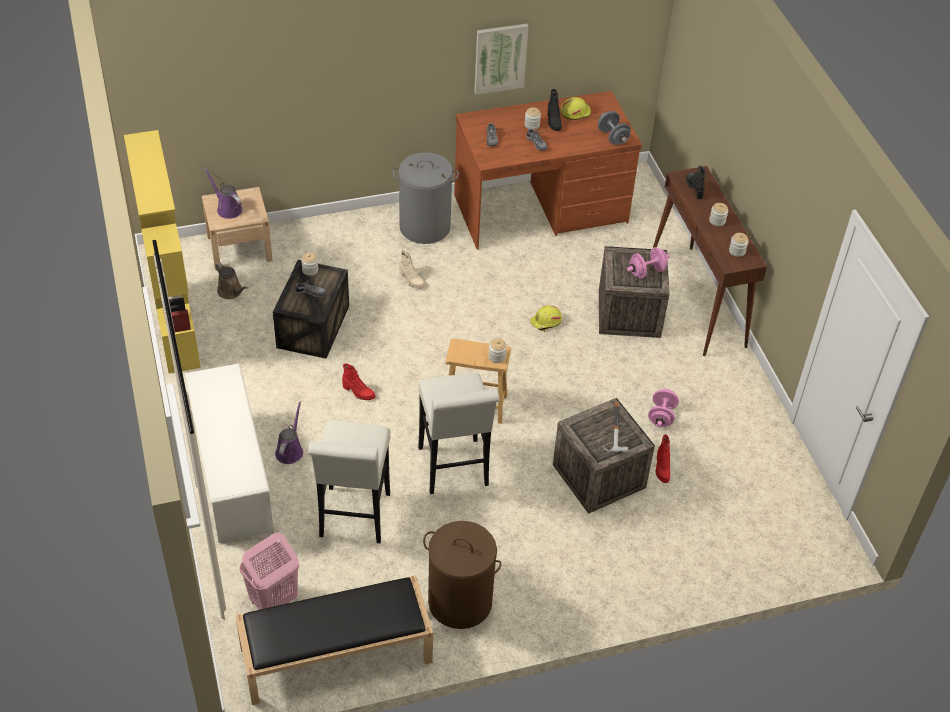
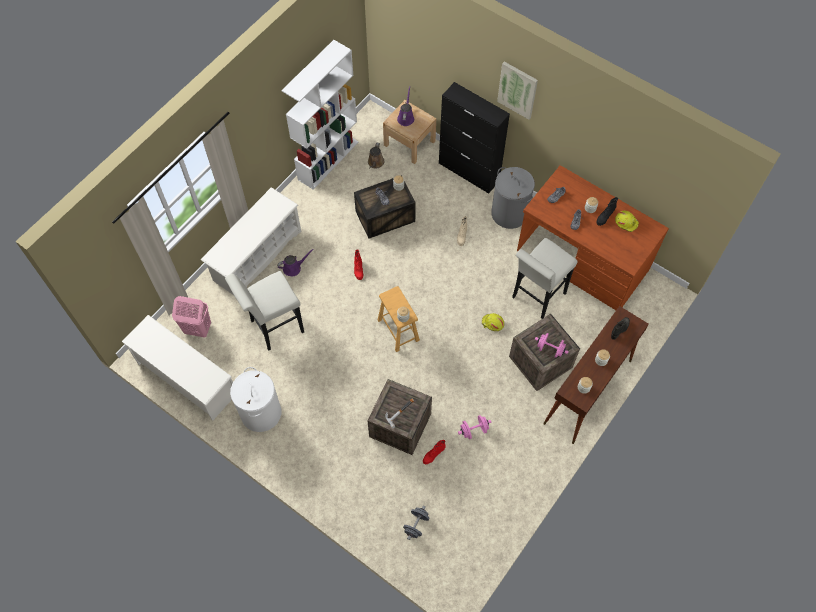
camera: 55 degrees right, 15 degrees up
(175, 329) = (328, 160): yellow bookcase -> white bookcase
(335, 655) = (186, 378): black bench -> white shoe rack
(336, 225) = (469, 172): none -> black cabinet
(454, 471) = (343, 352): white stool -> white stool (536, 297)
(459, 602) = (260, 412): brown laundry basket -> white laundry basket
(500, 58) = (597, 153): picture -> picture (517, 90)
(612, 137) = (623, 256): grey dumbbell -> grey dumbbell (416, 525)

